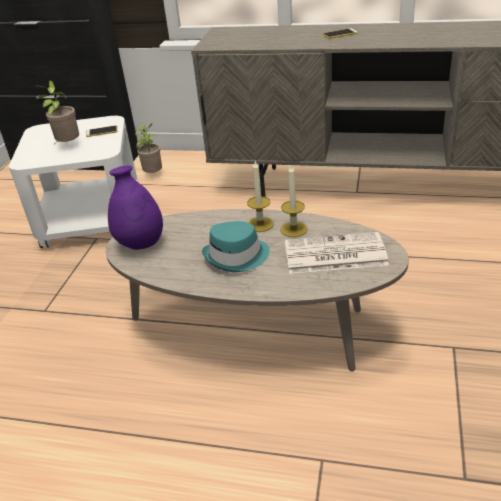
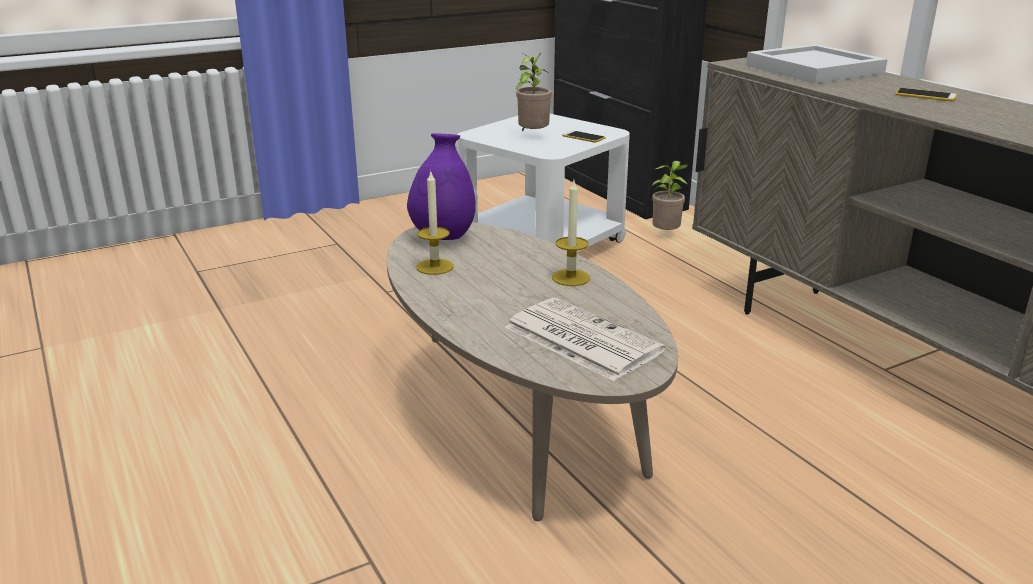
camera: 45 degrees right, 10 degrees down
(237, 256) = (493, 289): turquoise hat -> none
(253, 36) = (812, 69): none -> white tray
(293, 229) = (592, 298): candle -> candle (435, 267)

